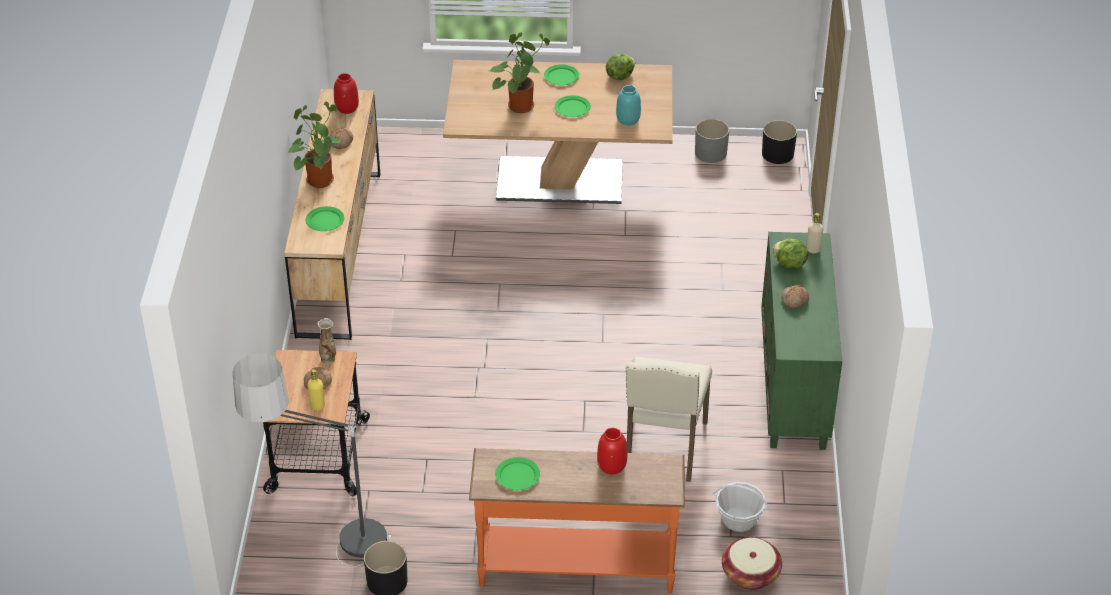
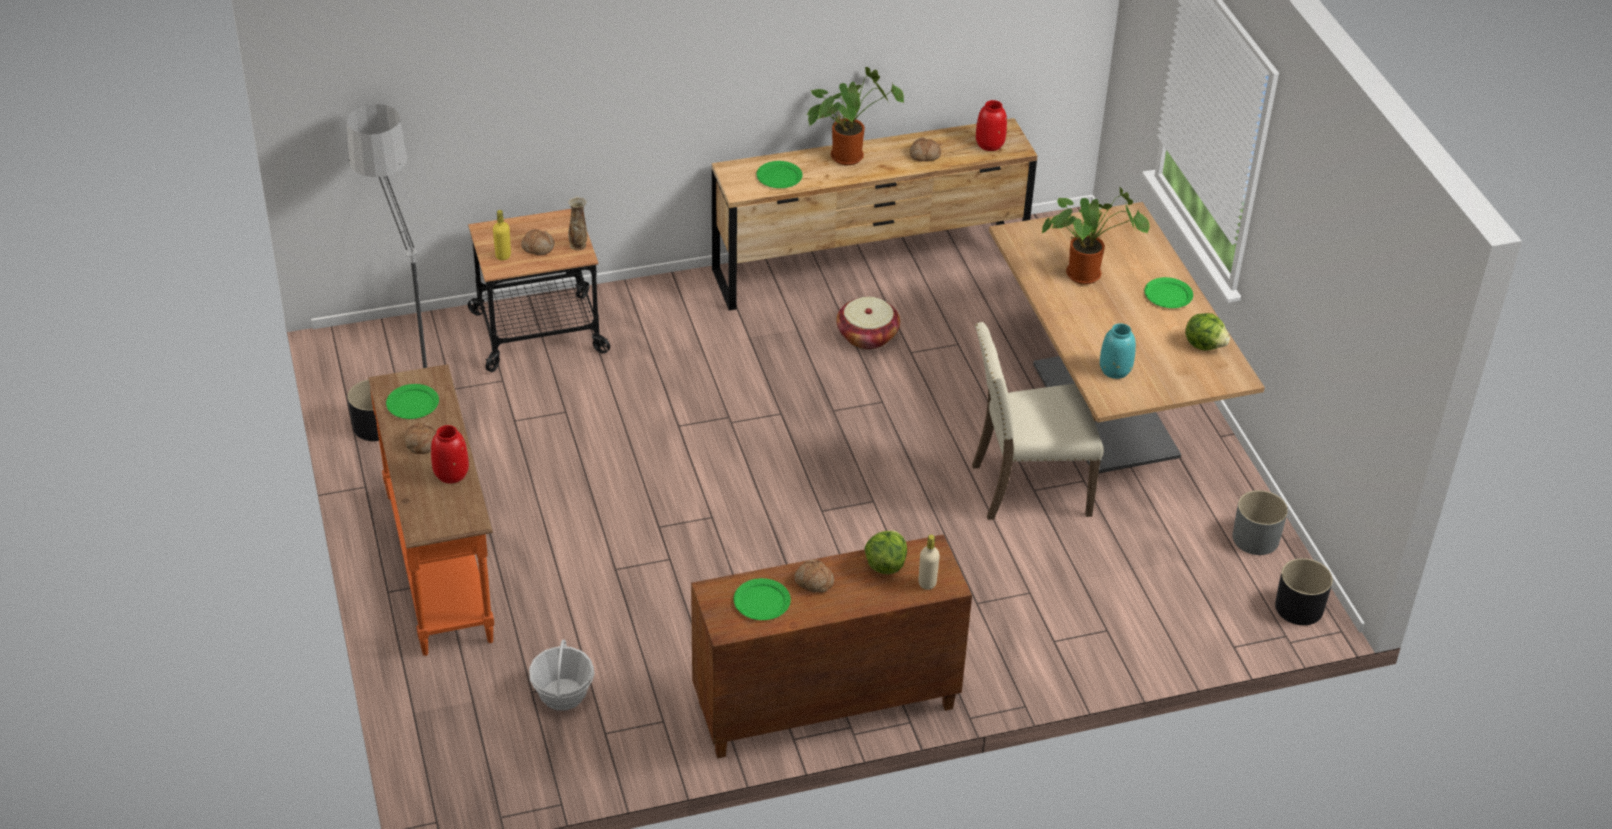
camera: 70 degrees right, 0 degrees up
(568, 478) = (421, 443): none -> bread
(572, 108) = (1108, 317): green plate -> green plate (761, 601)
(663, 448) = (658, 602): beige chair -> beige chair (1027, 488)
(750, 574) = (475, 721): basket -> basket (867, 336)
(794, 386) = (824, 707): green cabinet -> brown cabinet

